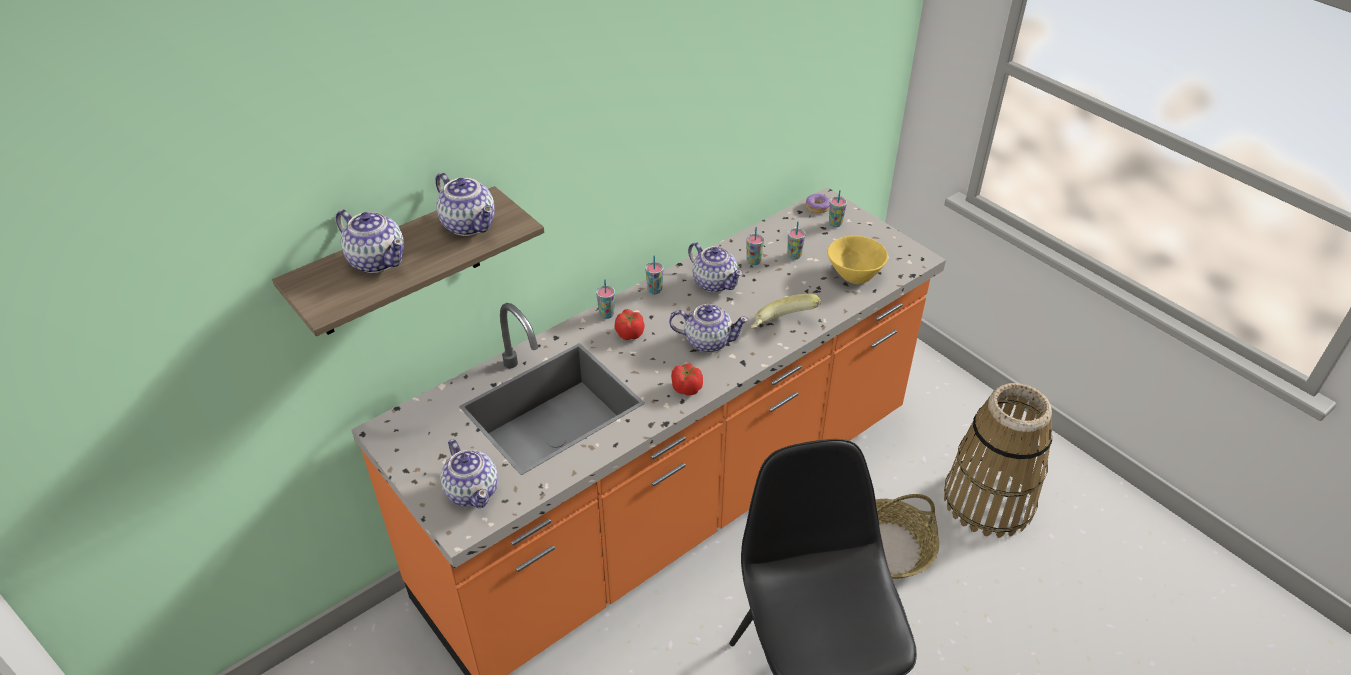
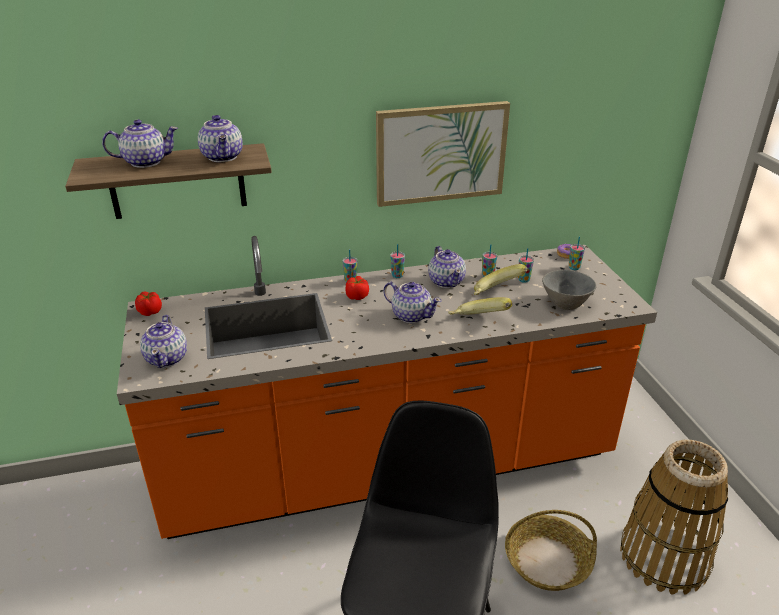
camera: 25 degrees right, 10 degrees down
(377, 260) = (145, 162): teapot -> teapot turned 75 degrees counterclockwise
(682, 135) = (440, 153): none -> picture
(686, 388) = (370, 340): tomato -> tomato (150, 312)
(778, 283) = (497, 294): none -> banana
(855, 274) = (567, 303): yellow bowl -> grey bowl

